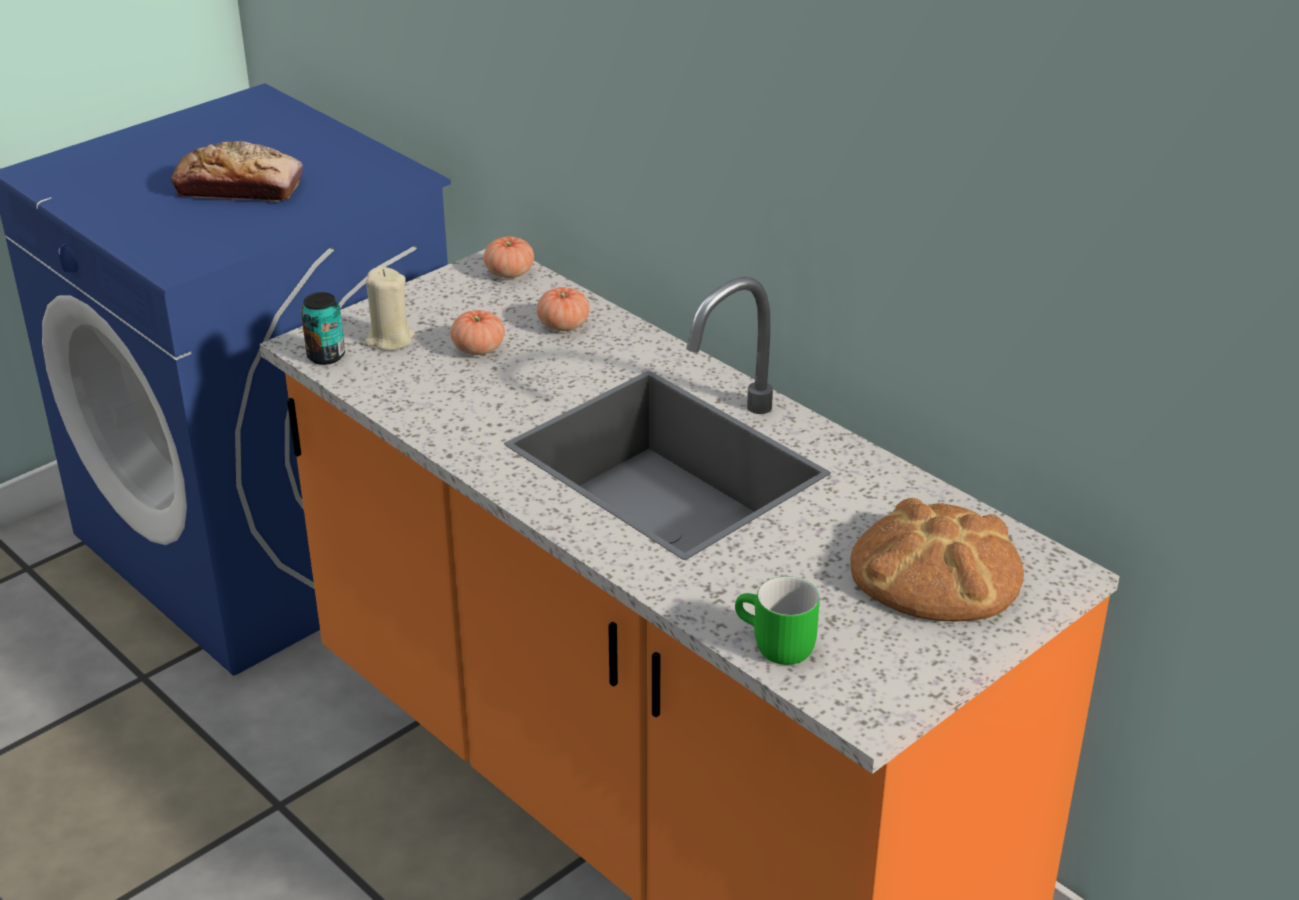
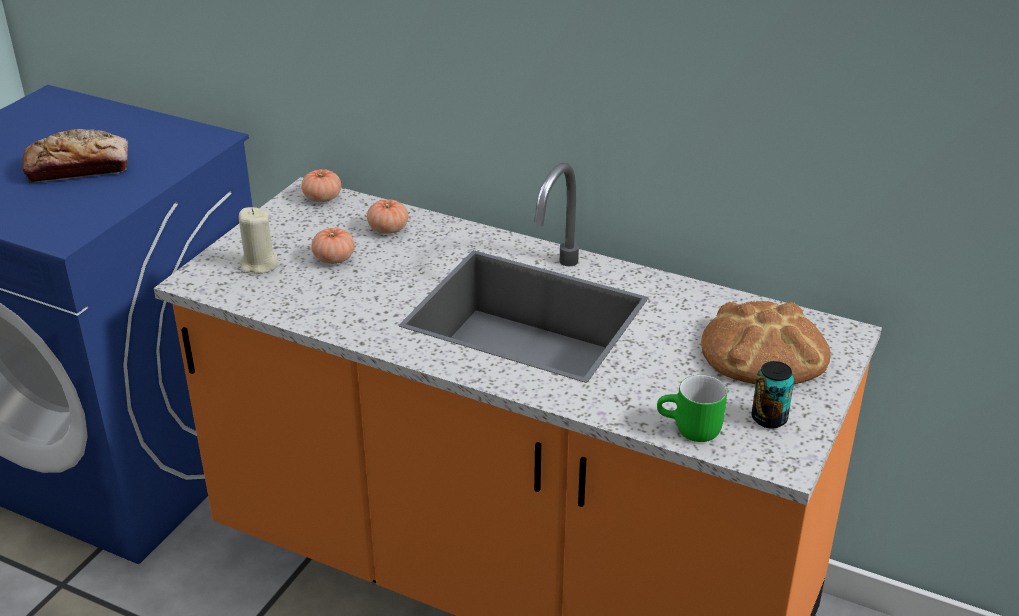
camera: 20 degrees left, 0 degrees up
(326, 356) = (215, 287): can -> can (769, 418)

